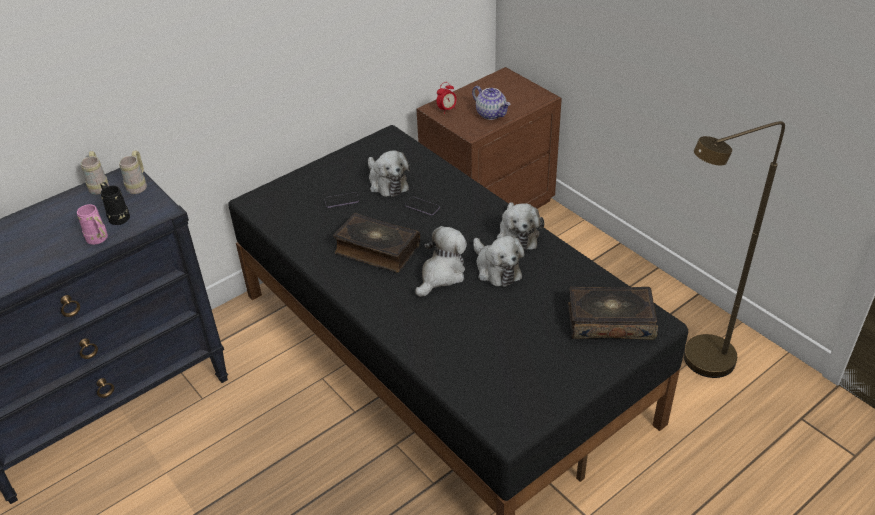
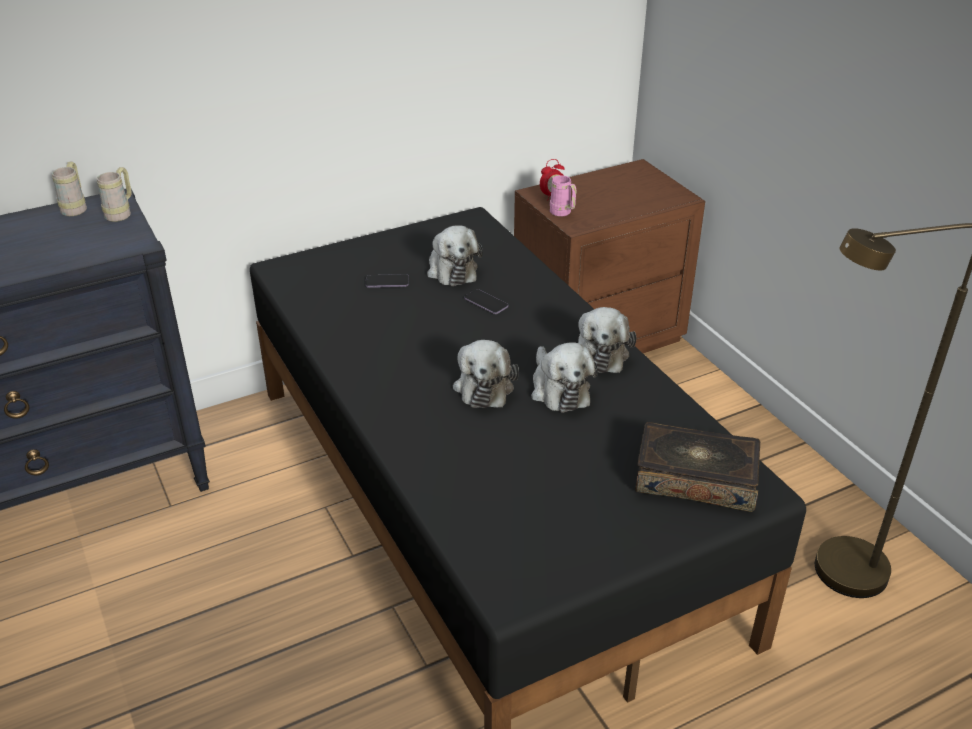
camera: 10 degrees right, 5 degrees down
(99, 240) = (46, 265): pink mug -> pink mug (563, 213)
(117, 216) = (80, 242): black mug -> none
(376, 250) = (410, 344): book -> none
(441, 274) = (484, 385): plush toy -> plush toy turned 135 degrees clockwise
(491, 114) = (608, 208): teapot -> none

